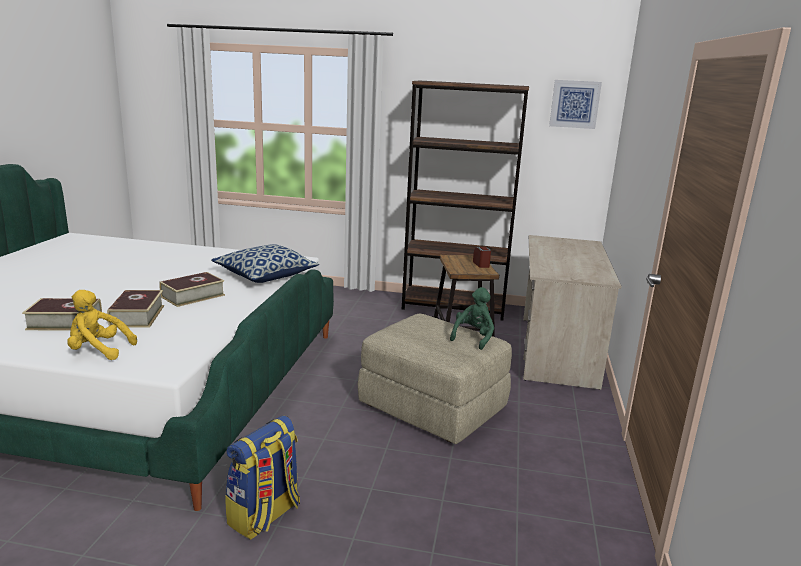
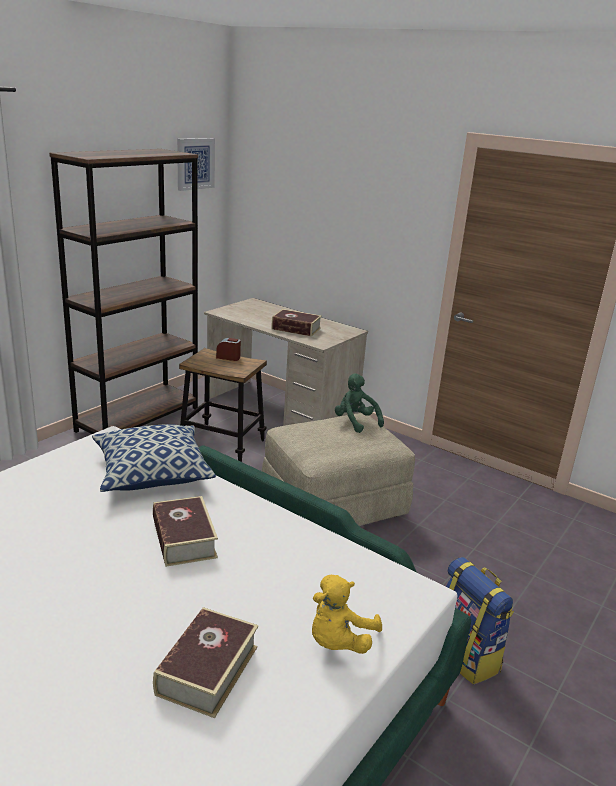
camera: 65 degrees left, 5 degrees up
(137, 316) = (229, 596): book -> book (296, 328)

